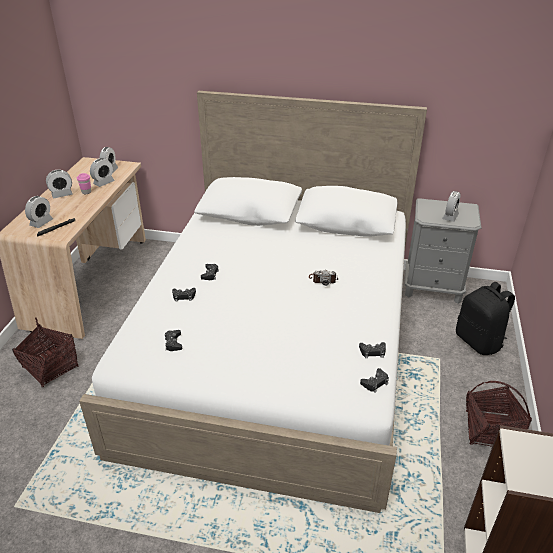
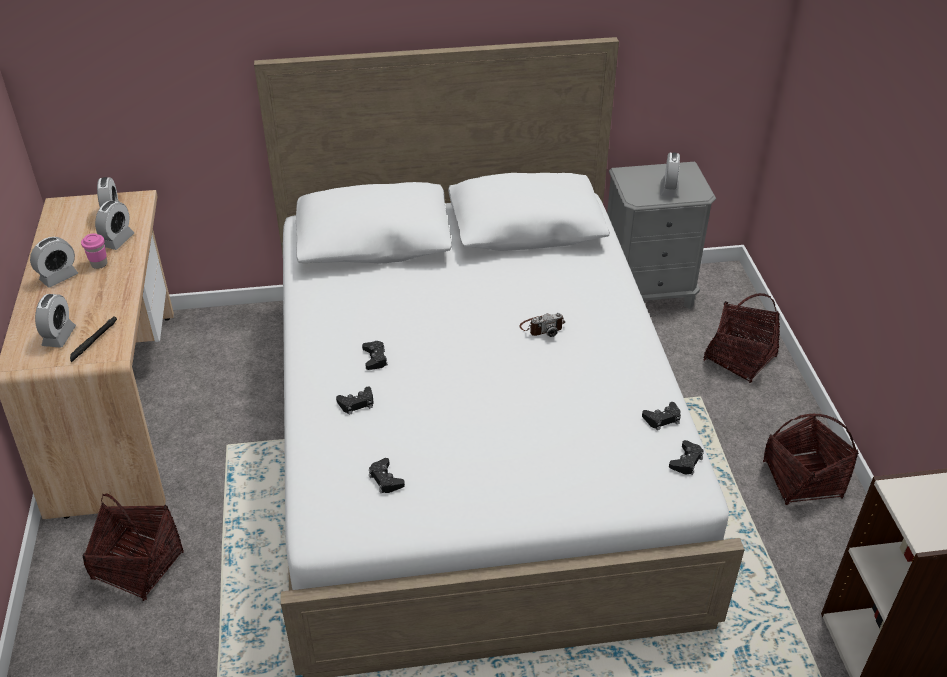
camera: 20 degrees left, 5 degrees up
(479, 341) = (740, 358): black backpack -> basket

